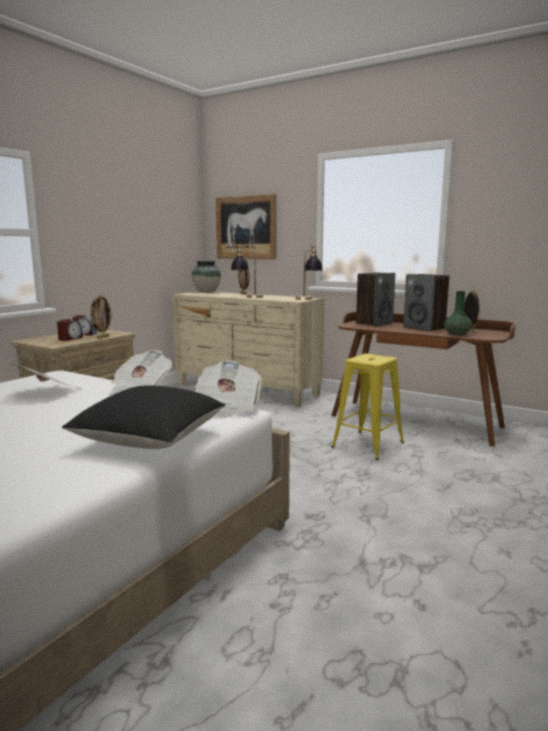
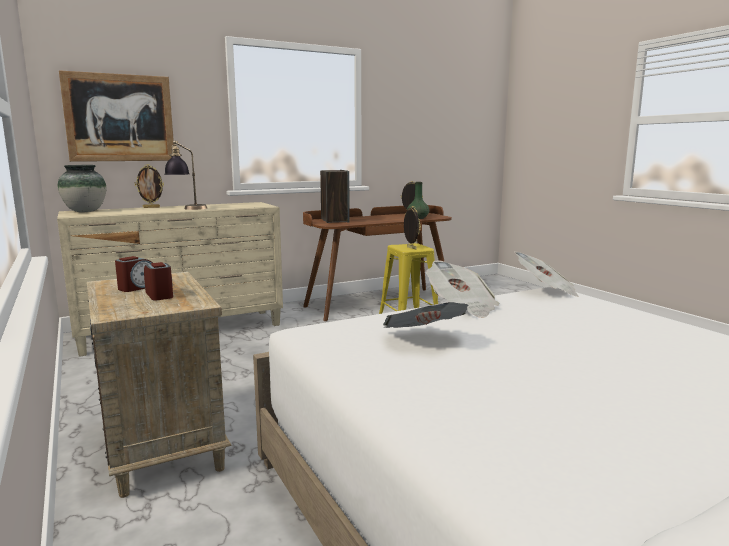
camera: 60 degrees left, 0 degrees up
(102, 337) = (191, 283): picture frame -> picture frame (411, 248)
(150, 440) = (633, 318): black pillow -> none
(308, 298) = (253, 203): table lamp -> none
(424, 328) = (380, 218): speaker -> none

